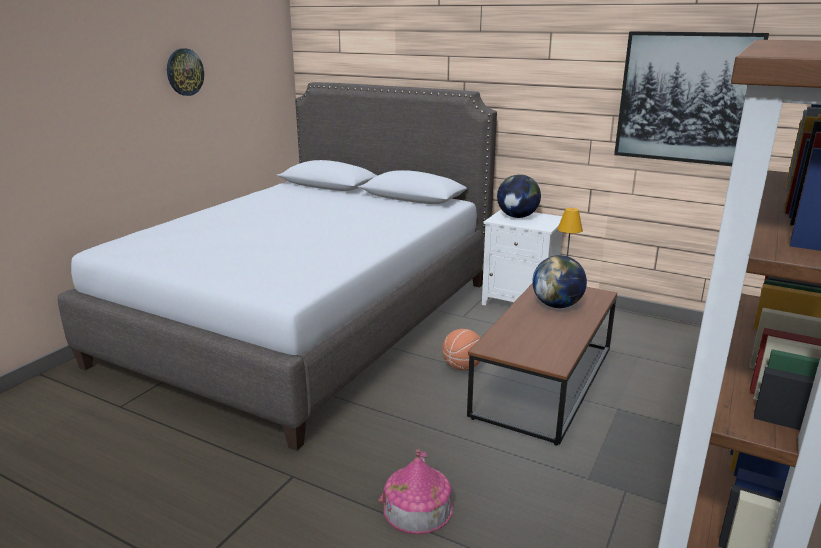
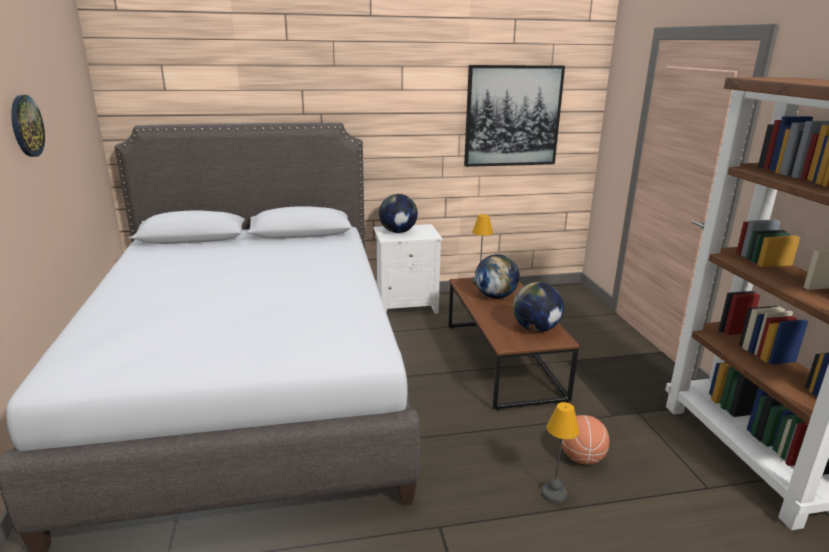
camera: 40 degrees left, 0 degrees up
(417, 507) = (554, 493): toy house -> table lamp
(462, 367) = (436, 373): basketball -> basketball (581, 457)
(545, 346) = (536, 329): none -> globe

